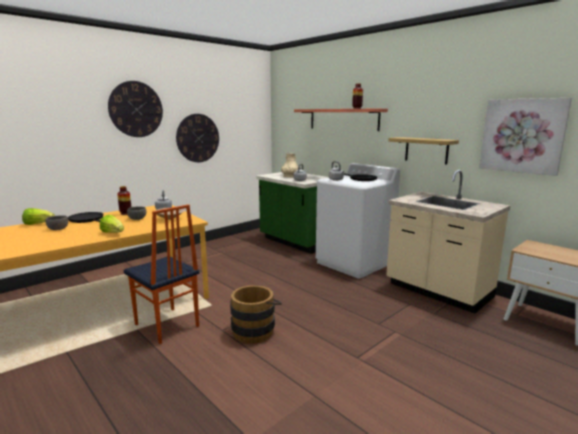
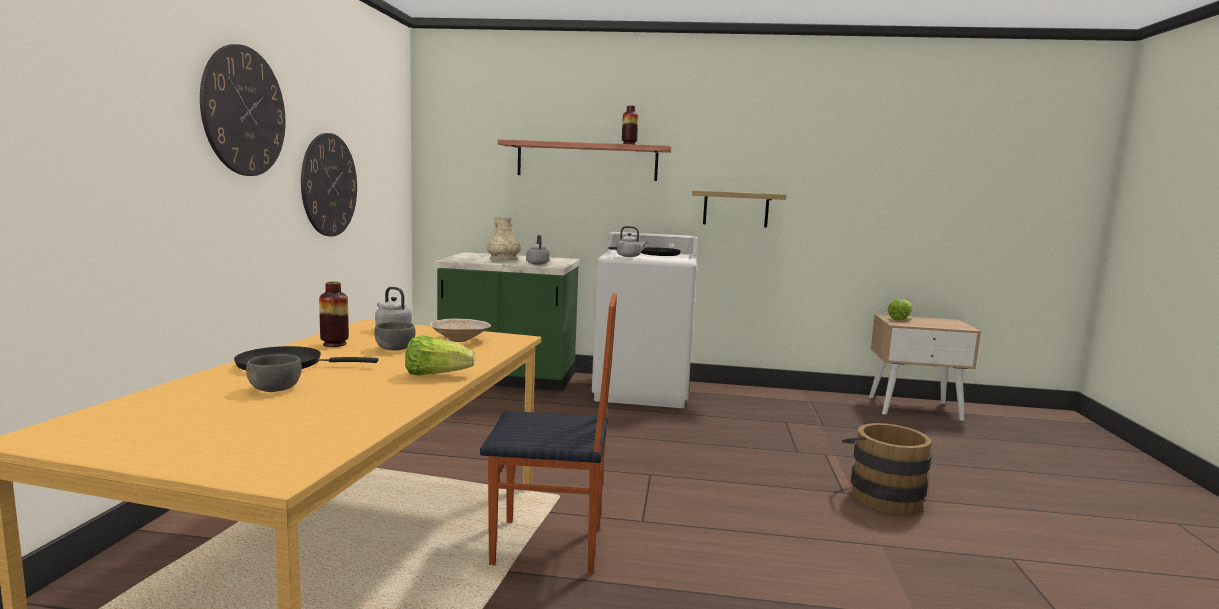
camera: 40 degrees left, 5 degrees down
(38, 224) = (178, 390): lettuce -> lettuce (900, 319)
(255, 330) = (685, 504): brown bucket -> brown bucket (882, 495)
(437, 291) = (786, 402): beige counter -> none
(522, 136) = (861, 189): picture -> none

